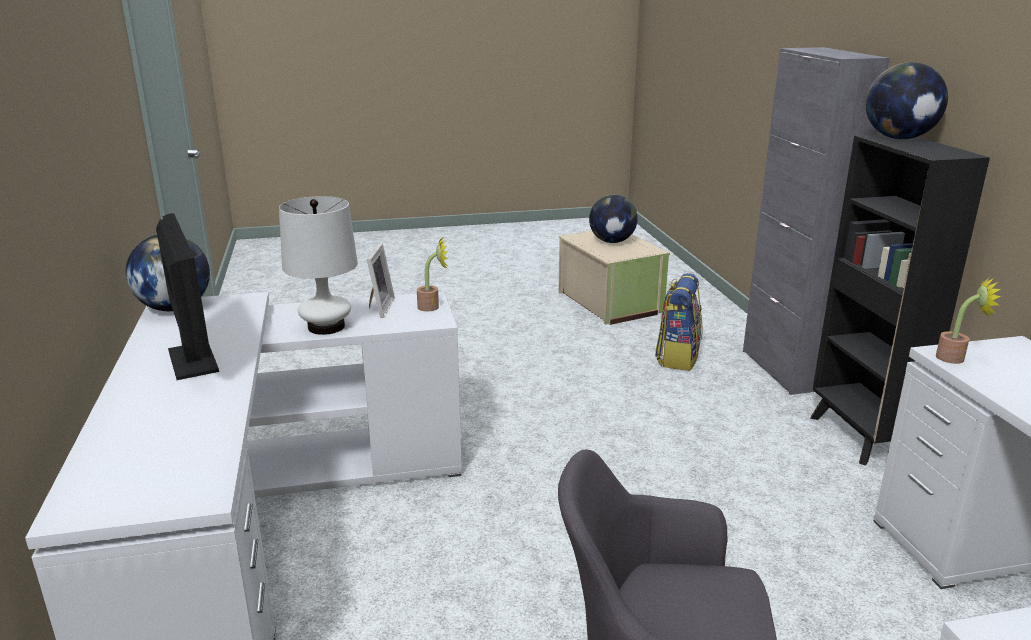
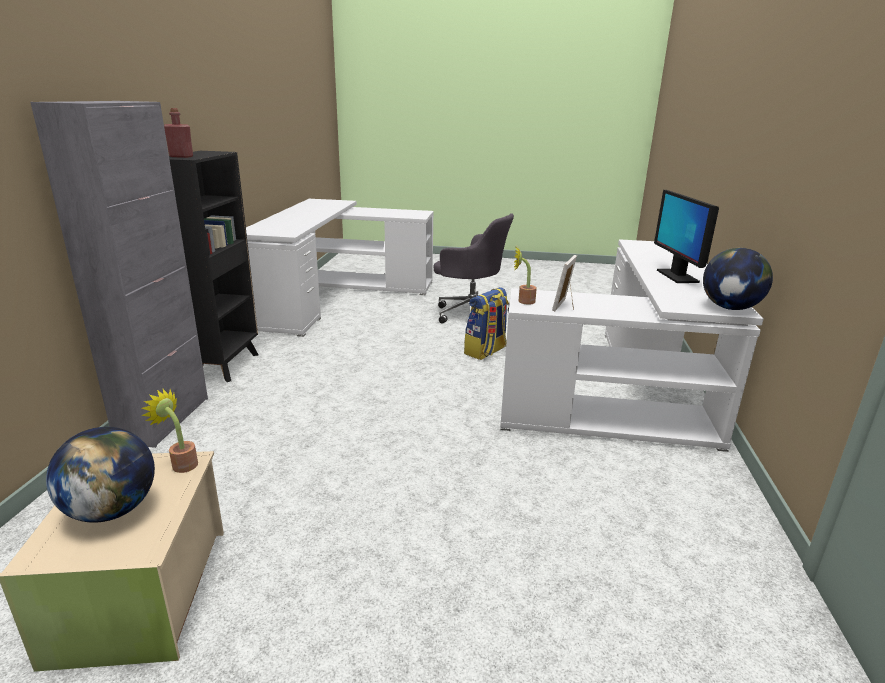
camera: 160 degrees left, 0 degrees up
(326, 327) = (604, 299): white table lamp -> none
(677, 357) = (227, 456): backpack -> backpack (486, 351)
(899, 138) = (181, 156): globe -> red bottle
(955, 358) = (289, 232): potted plant -> potted plant (181, 464)

